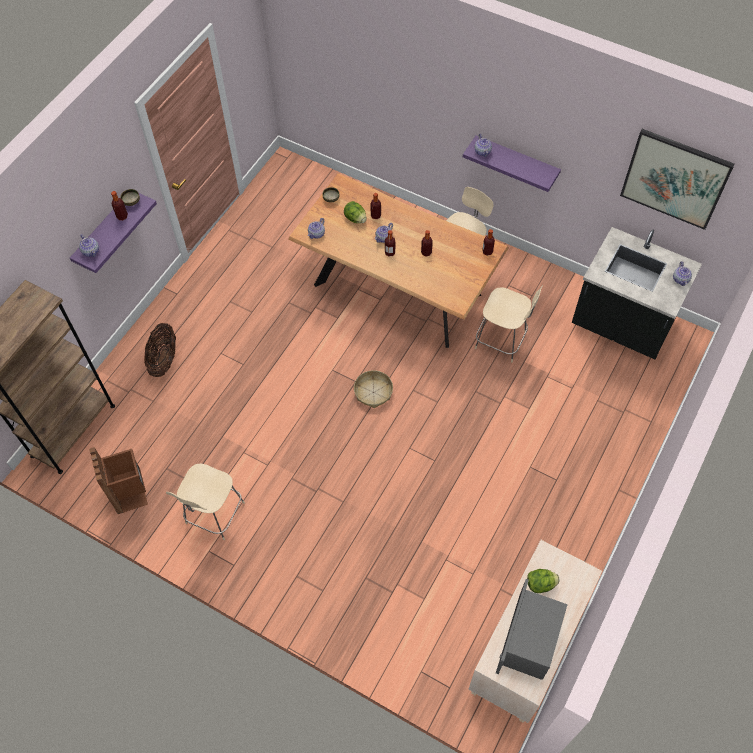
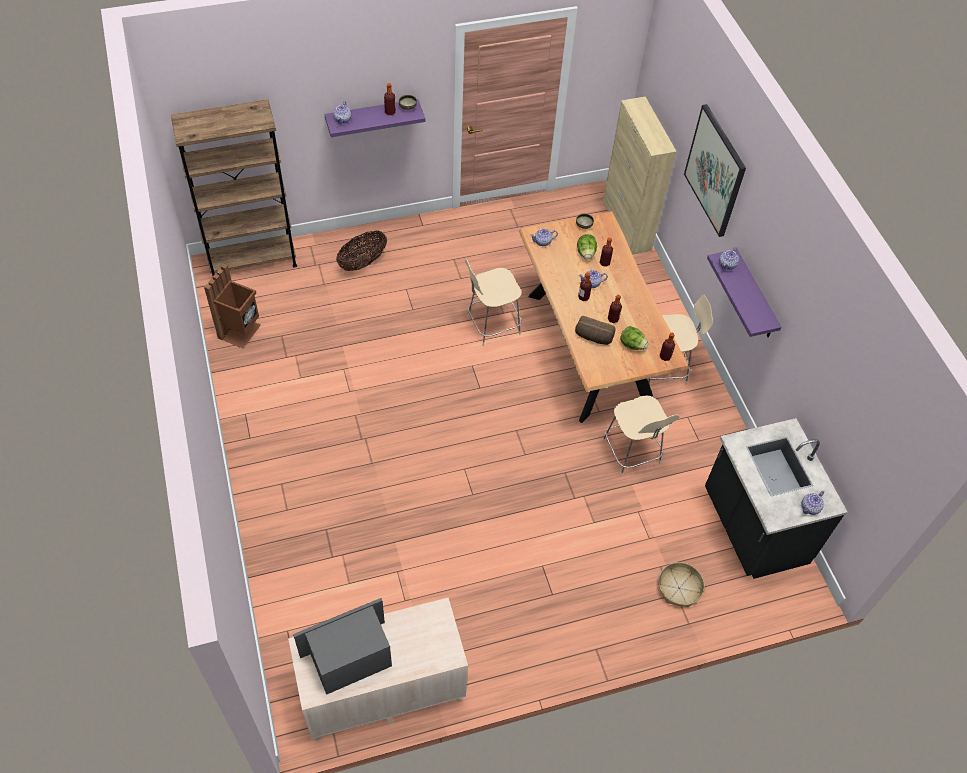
camera: 40 degrees right, 5 degrees down
(214, 515) = (275, 393): beige chair -> beige chair (491, 325)
(325, 179) = (626, 226): none -> beige cabinet
(373, 392) = (484, 406): basket -> basket (679, 588)
(428, 276) = (593, 337): none -> bread
(540, 584) = (408, 628): lettuce -> lettuce (632, 345)
(675, 178) = (857, 396): picture -> picture (715, 170)

